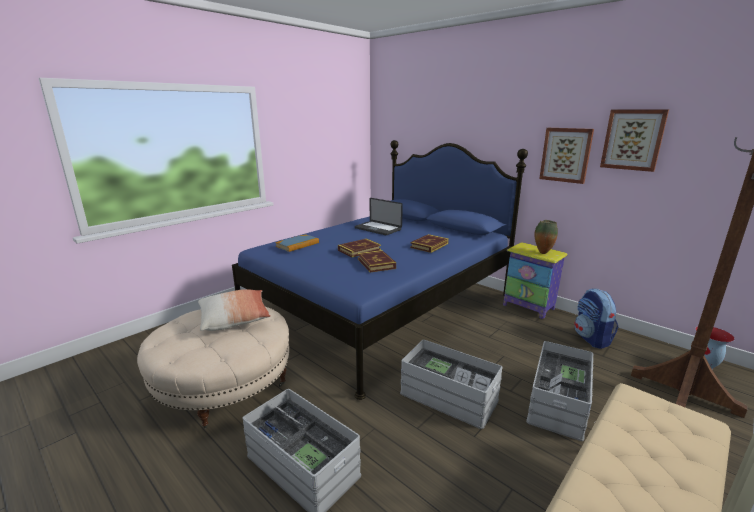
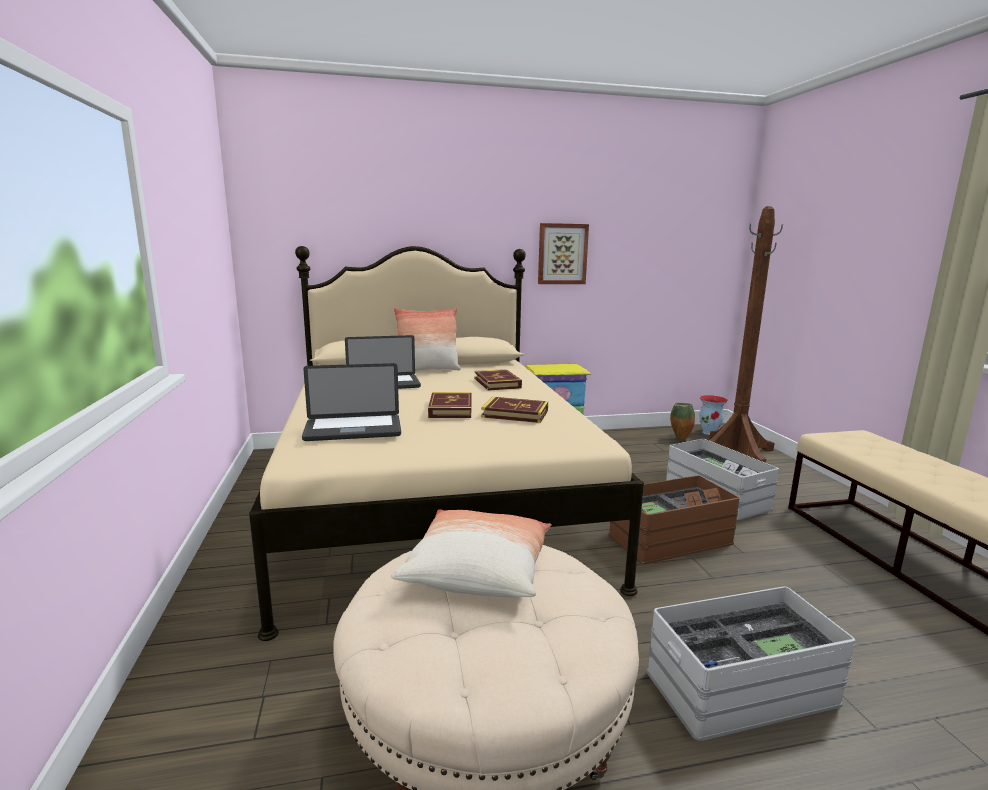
camera: 55 degrees left, 5 degrees down
(297, 245) = (353, 429): book -> laptop
(381, 307) = (433, 503): blue bed -> beige bed
(423, 227) = (427, 370): none -> pillow
(449, 396) = (669, 538): grey storage box -> brown storage box
(542, 252) = (565, 368): vase -> vase (680, 439)
(591, 339) = (635, 443): backpack -> none
(633, 139) = (622, 234): picture -> none

